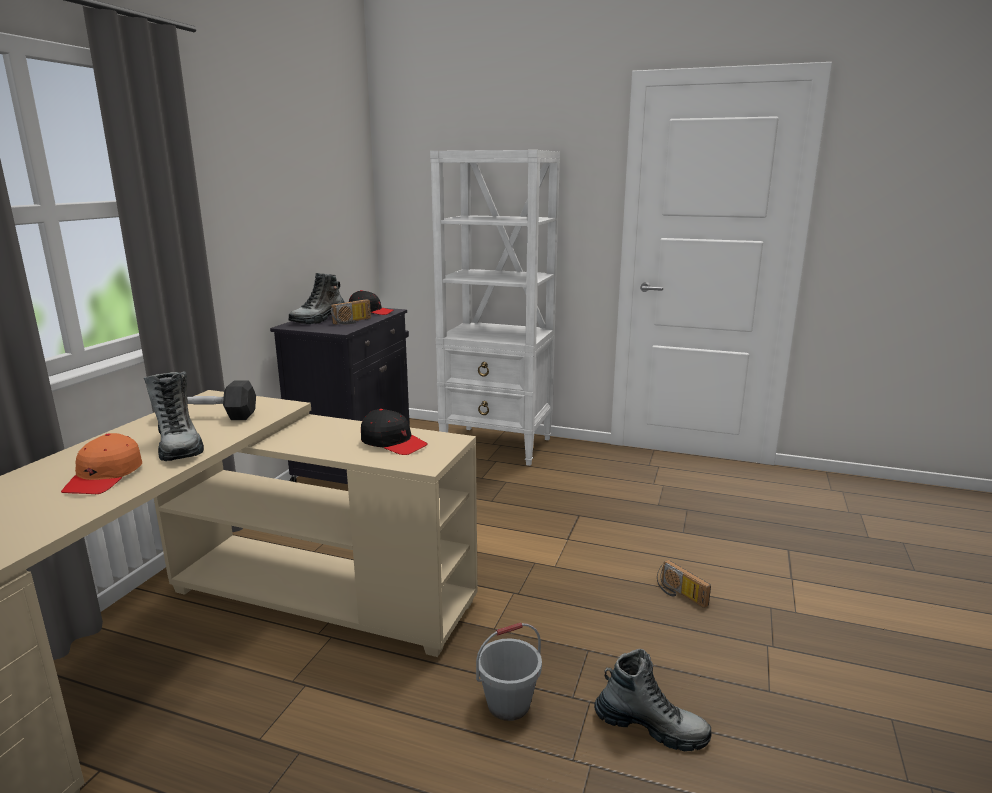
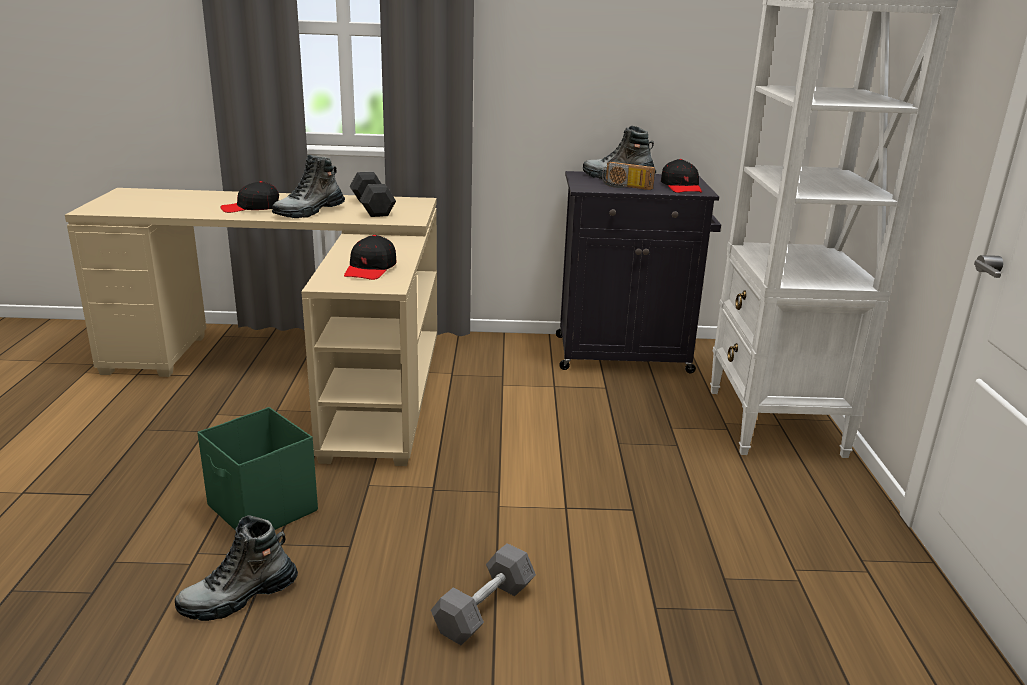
camera: 70 degrees right, 5 degrees up
(104, 477) = (251, 208): orange cap -> black cap
(508, 704) = (263, 509): grey bucket -> green storage box
(651, 727) = (239, 597): boot -> boot turned 60 degrees clockwise
(679, 594) = (484, 609): radio -> grey dumbbell

